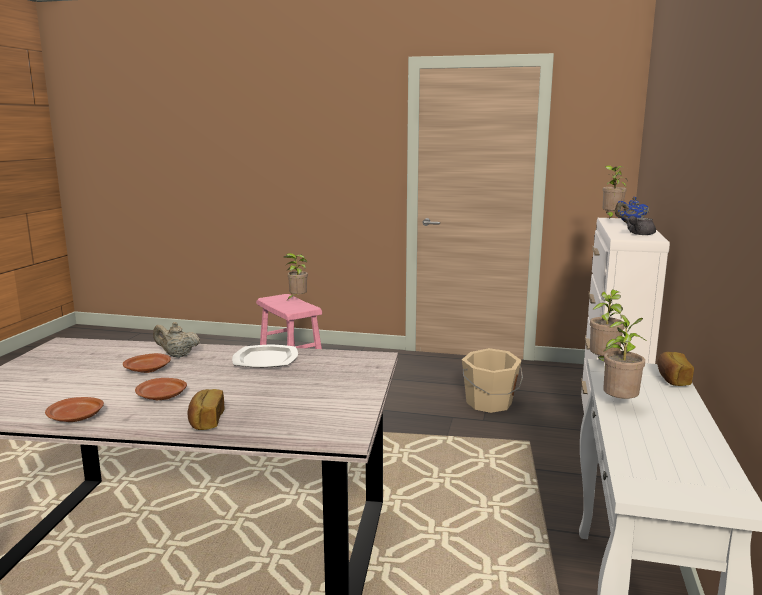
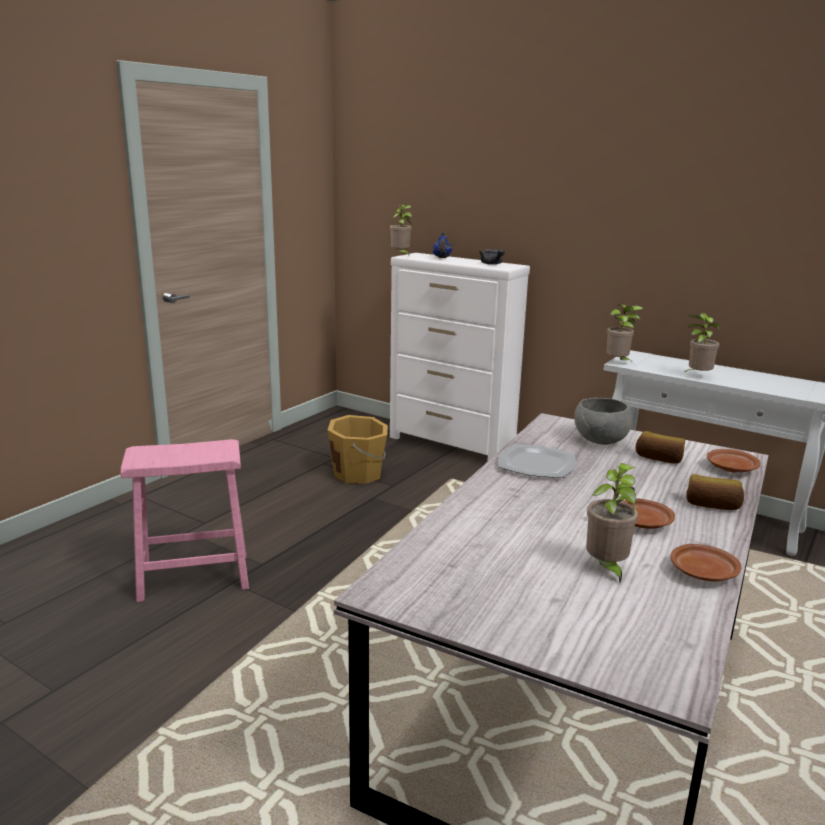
camera: 70 degrees left, 5 degrees up
(148, 369) = (545, 527): brown plate -> brown plate (731, 468)
(177, 355) = (497, 508): beige teapot -> none
(297, 299) = (168, 445): potted plant -> potted plant (606, 569)
(339, 376) = (600, 441): none -> grey bowl
(489, 403) = (359, 473): beige bucket -> orange bucket
(672, 379) = (653, 357): bread -> bread (659, 458)

